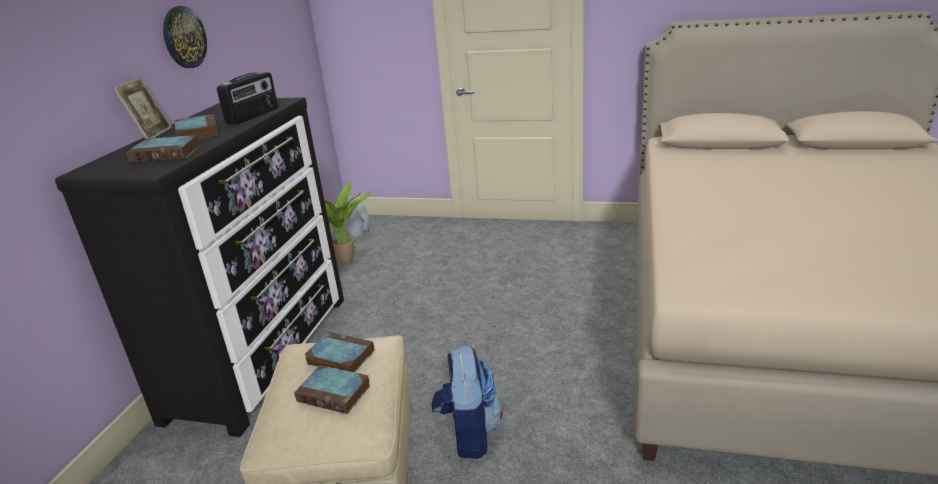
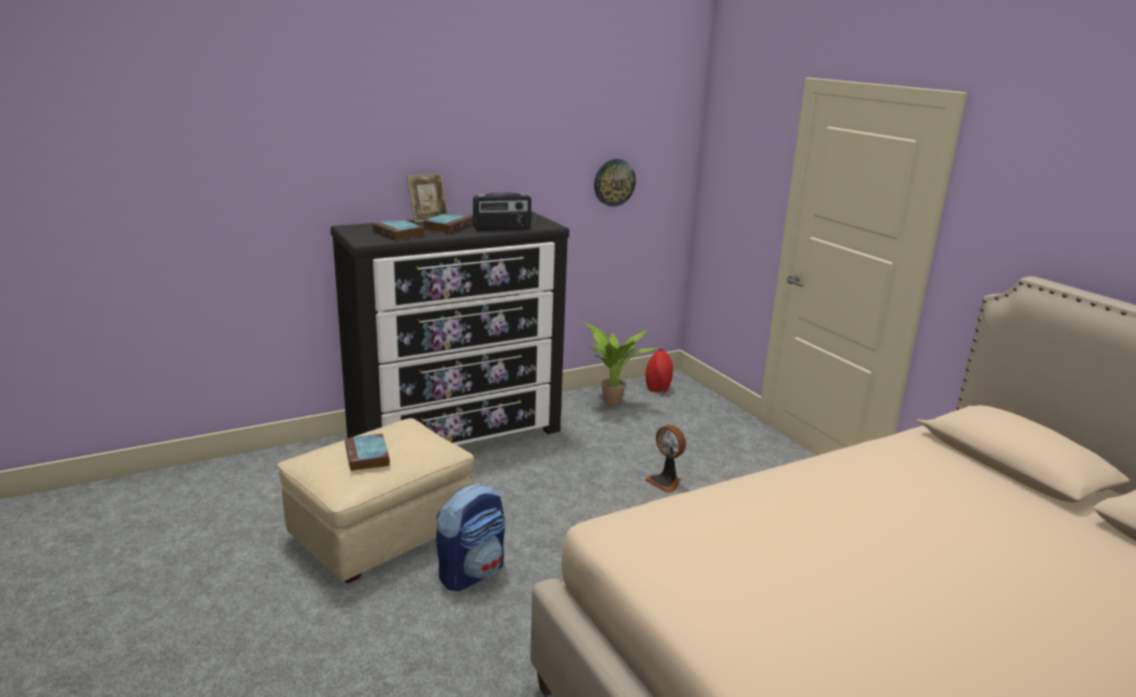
camera: 45 degrees right, 5 degrees down
(184, 37) = (503, 150): wall clock -> wall clock (614, 182)
(339, 357) = (408, 439): book -> none
(359, 233) = (658, 389): grey vase -> red vase
(473, 286) = (665, 482): none -> fan

